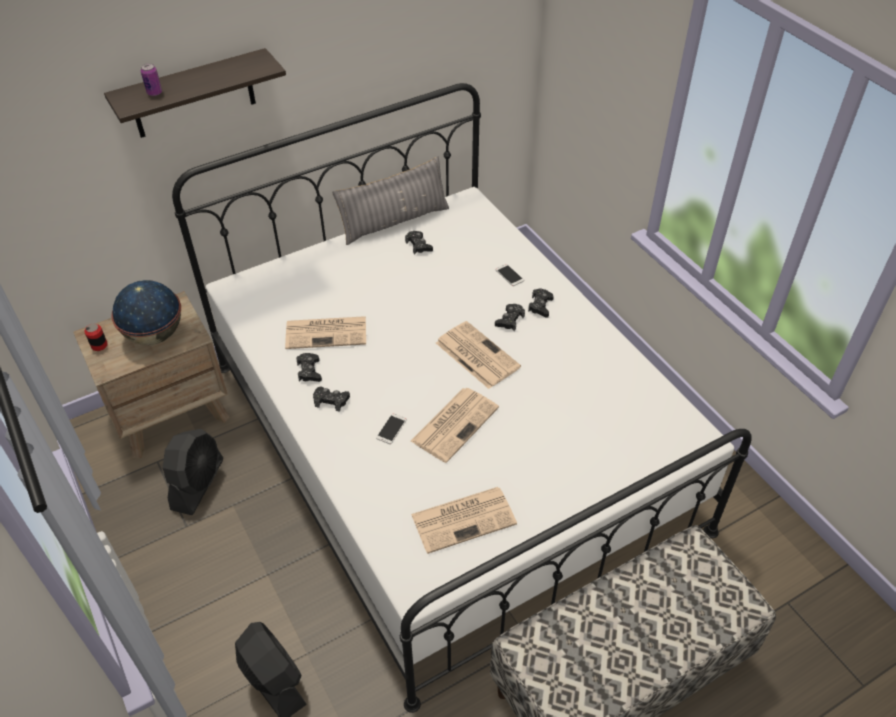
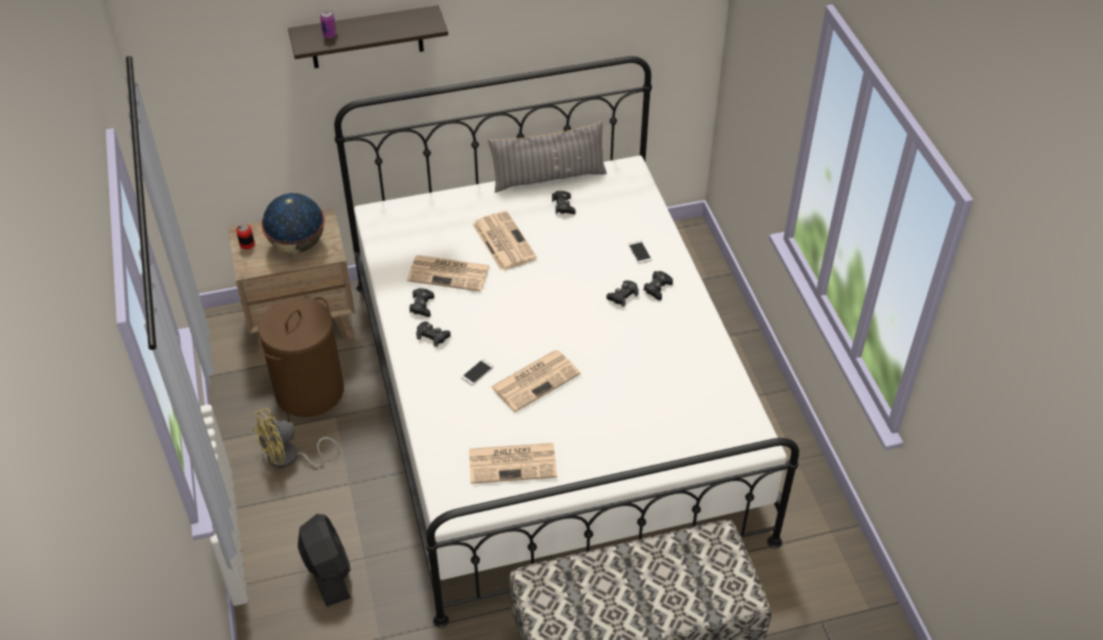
camera: 15 degrees right, 0 degrees up
(196, 561) = (289, 458): none -> yellow fan
(198, 484) = (310, 390): black fan -> brown laundry basket
(476, 355) = (578, 322): newspaper -> newspaper (503, 241)

